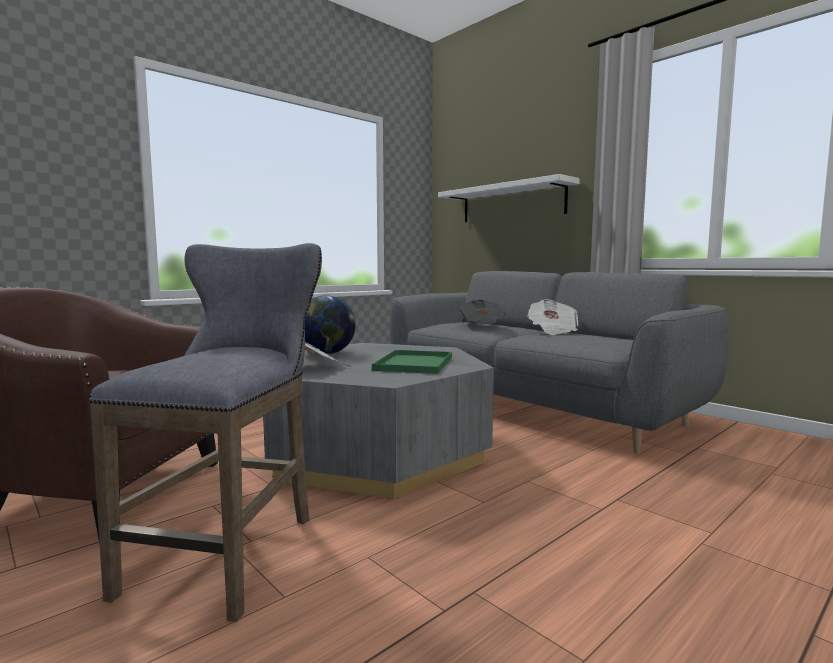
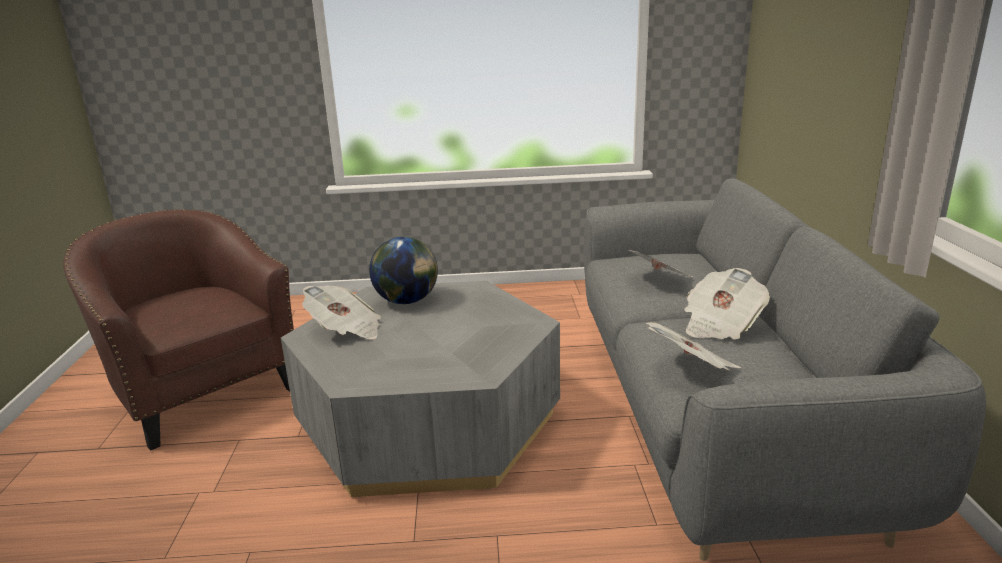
camera: 40 degrees right, 15 degrees up
(233, 549) = (195, 494): grey stool -> none
(415, 364) = (436, 352): green tray -> none
(512, 202) = (823, 59): white shelf -> none
(583, 340) = (691, 369): none -> newspaper

